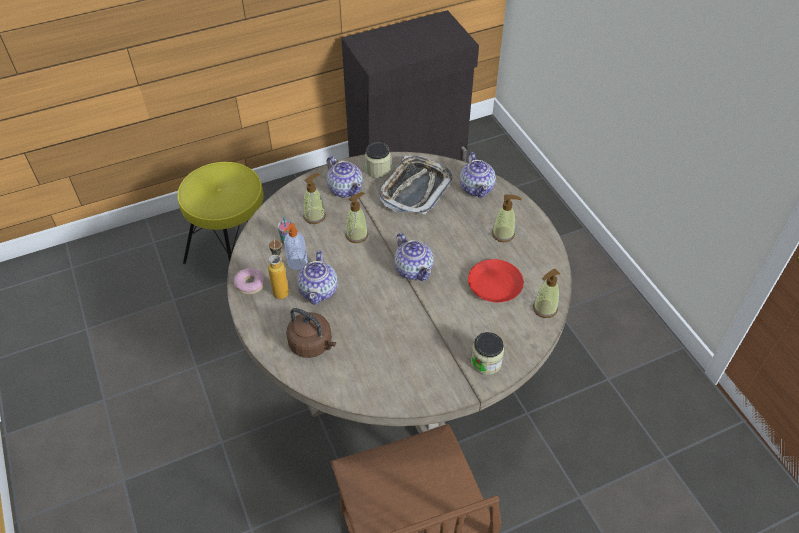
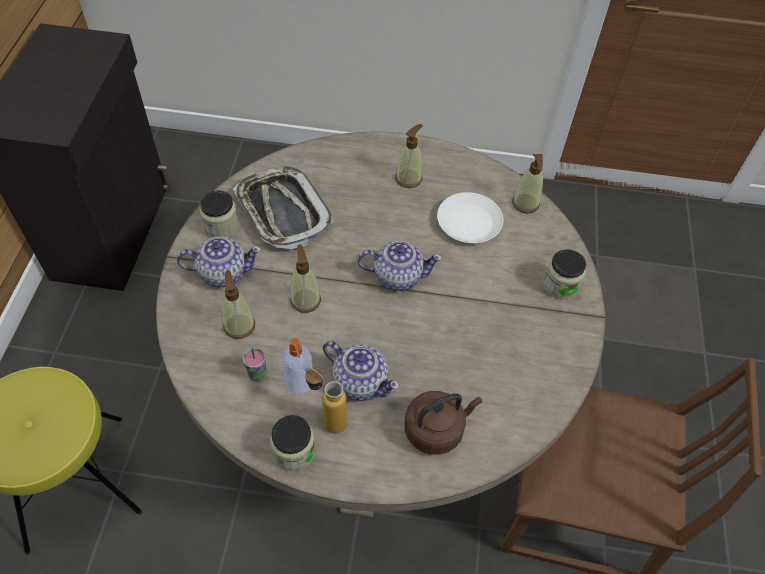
camera: 60 degrees left, 5 degrees up
(250, 284) = (294, 452): donut -> jar
(476, 188) = (327, 161): teapot -> none
(494, 284) = (468, 223): red plate -> white plate

